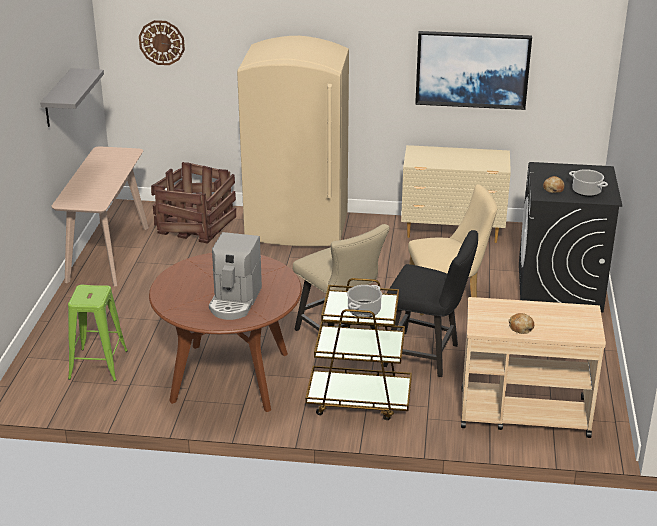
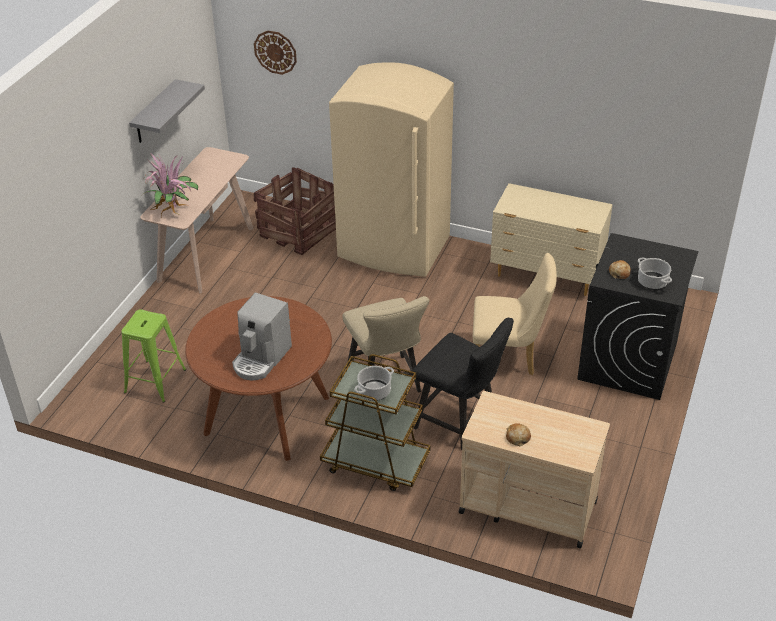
camera: 15 degrees right, 10 degrees up
(84, 198) = (173, 211): none -> potted plant
(472, 69) = (578, 119): picture -> none

